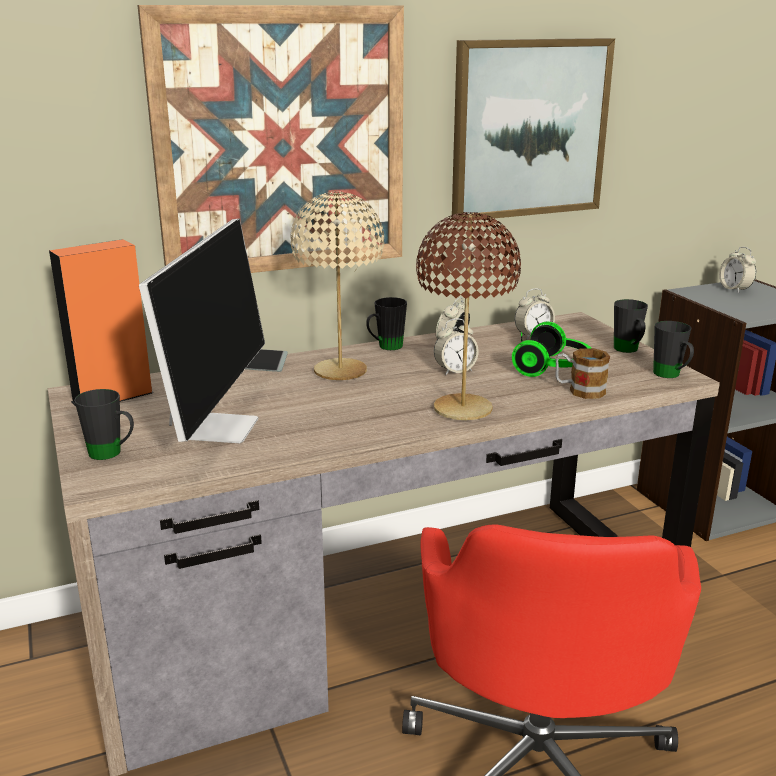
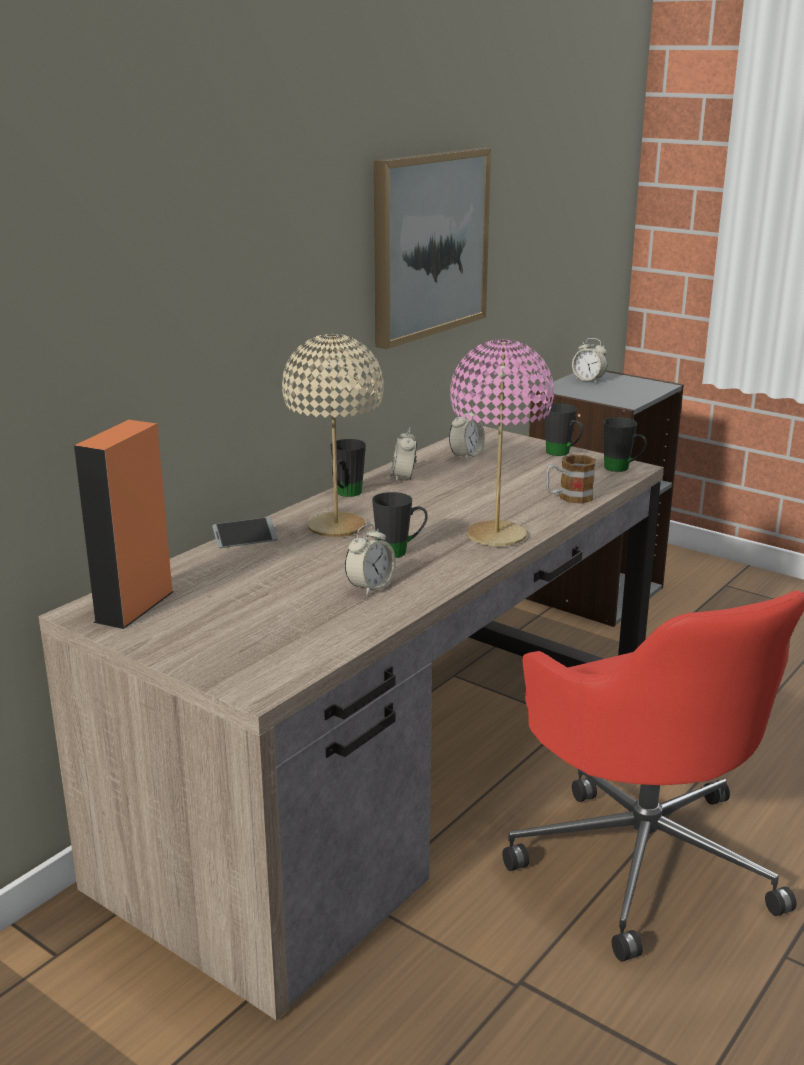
camera: 30 degrees left, 0 degrees up
(112, 454) = (229, 659): black mug -> black mug (400, 551)
(219, 427) = (297, 606): monitor -> none
(282, 143) = (239, 287): picture -> none
(455, 371) = (442, 503): alarm clock -> alarm clock (370, 587)
(463, 410) = (497, 536): brown table lamp -> pink table lamp
(554, 368) = (523, 482): headphones -> none

